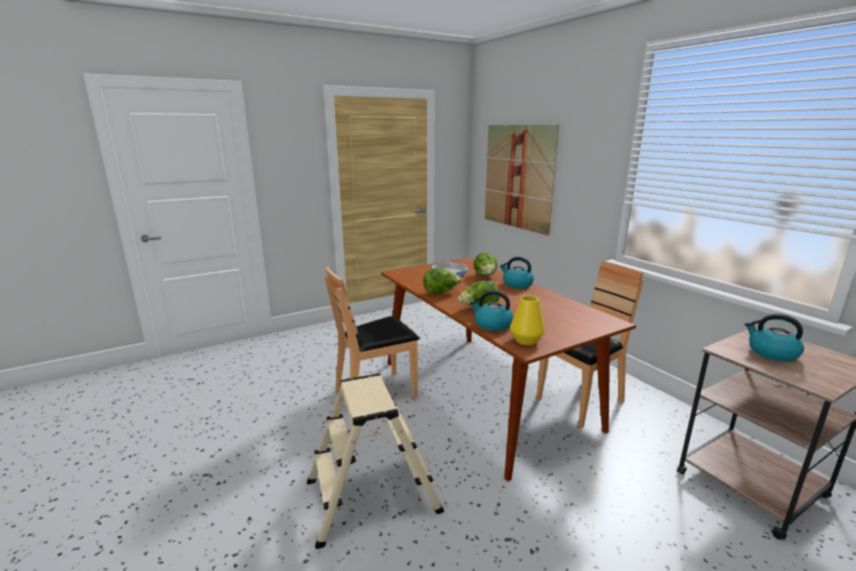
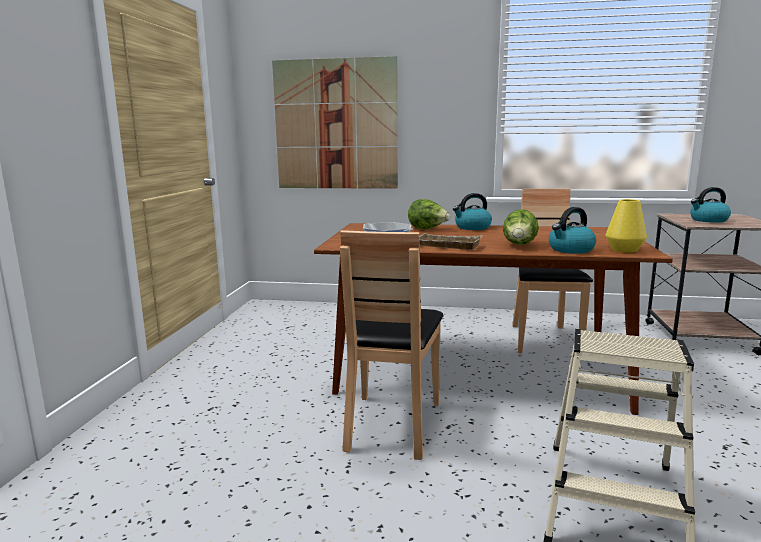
camera: 50 degrees left, 5 degrees down
(440, 293) = (446, 246): lettuce -> beige tray

